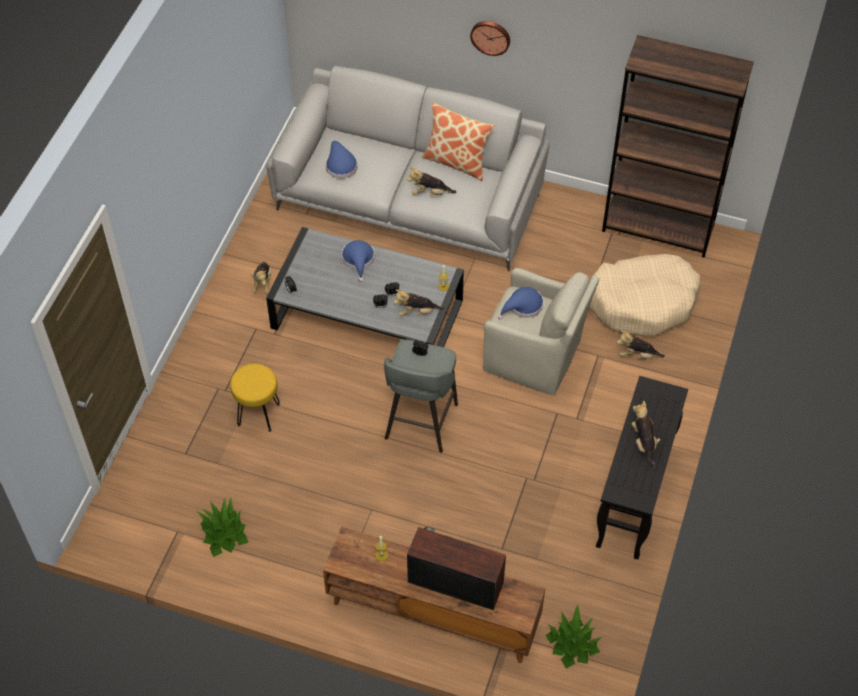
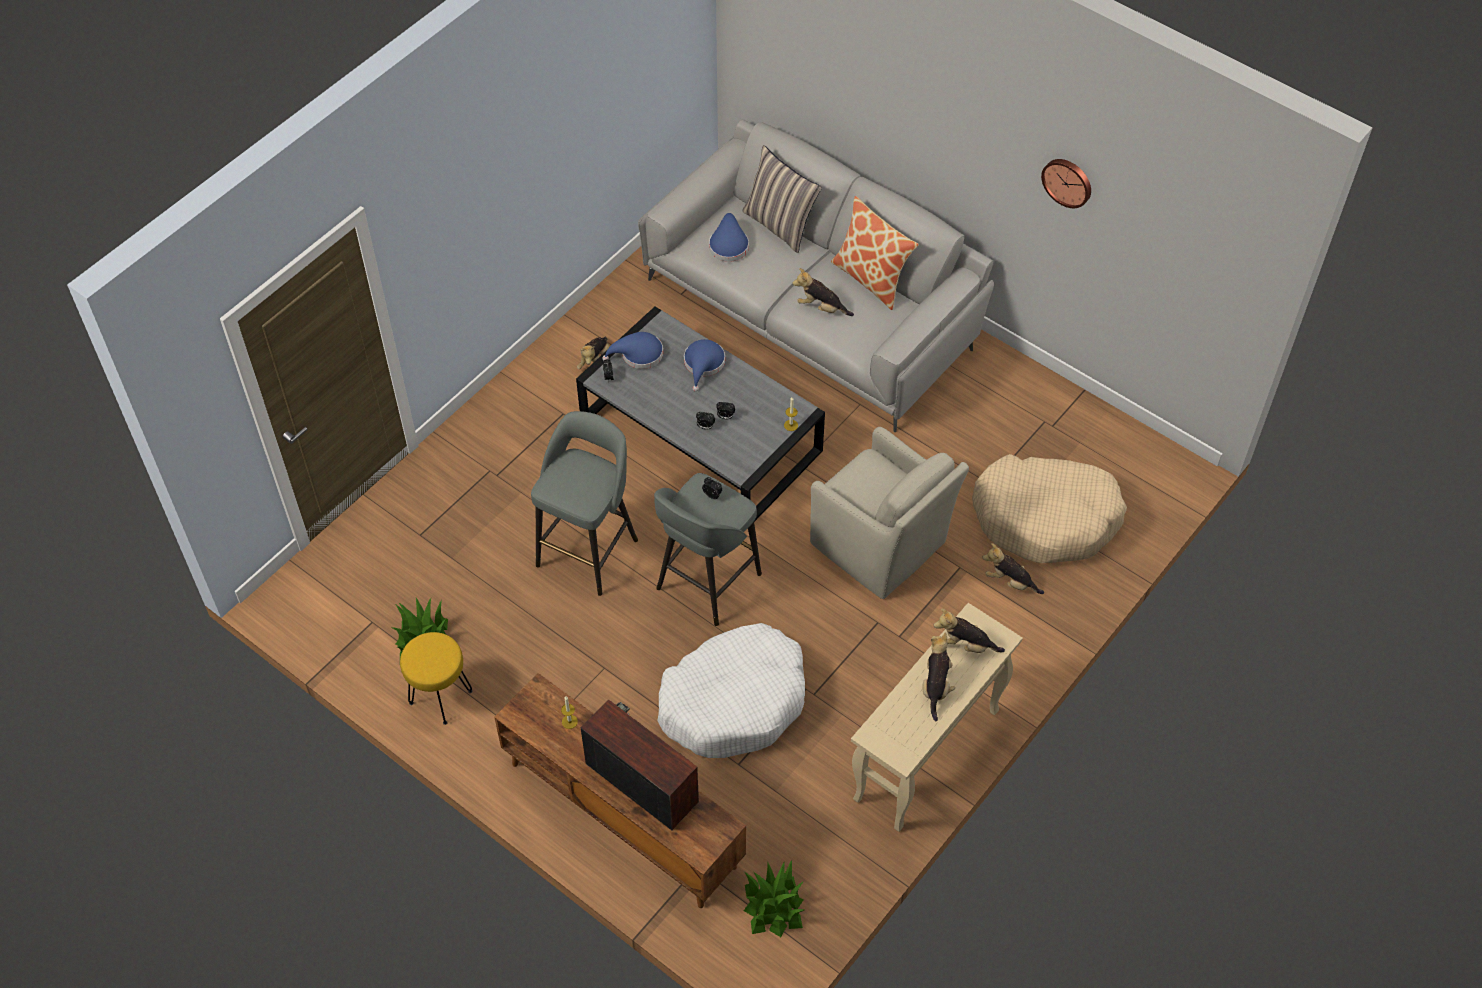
camera: 20 degrees right, 0 degrees up
(259, 415) = (522, 515): yellow stool -> yellow stool (441, 698)
(321, 426) = (589, 550): none -> grey stool
(372, 140) = (780, 225): none -> pillow
(417, 312) = (745, 447): plush toy -> plush toy (965, 645)
(478, 503) = (734, 701): none -> white dog bed
(491, 36) = (941, 132): wall clock -> wall clock (1068, 181)
(523, 306) = (872, 477): blue hat -> blue hat (638, 355)
(633, 499) = (926, 756): black console table -> beige console table
(658, 228) = (1106, 433): brown bookcase -> none

